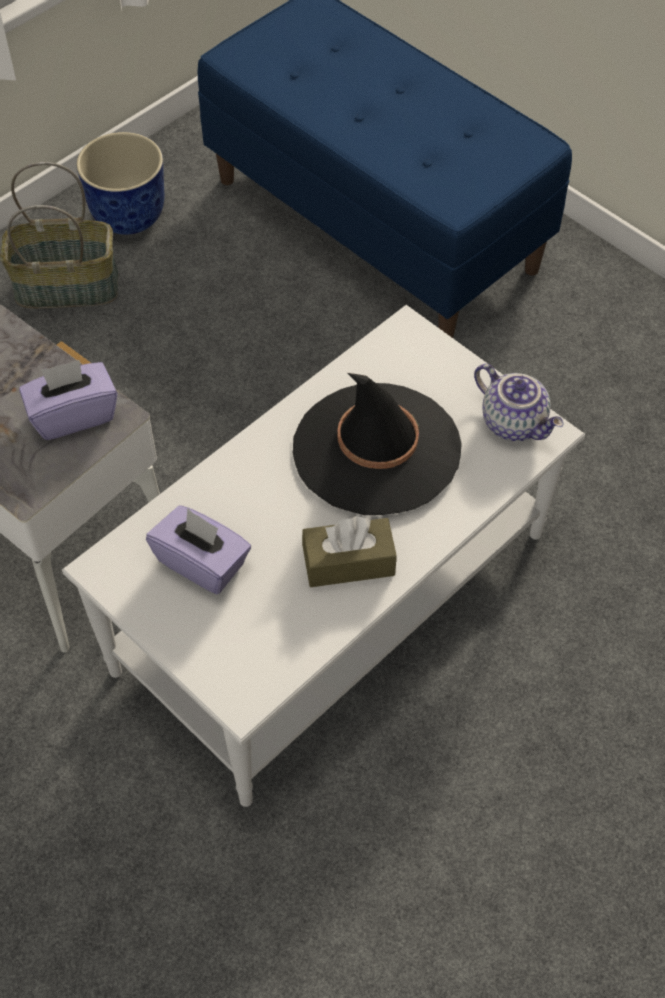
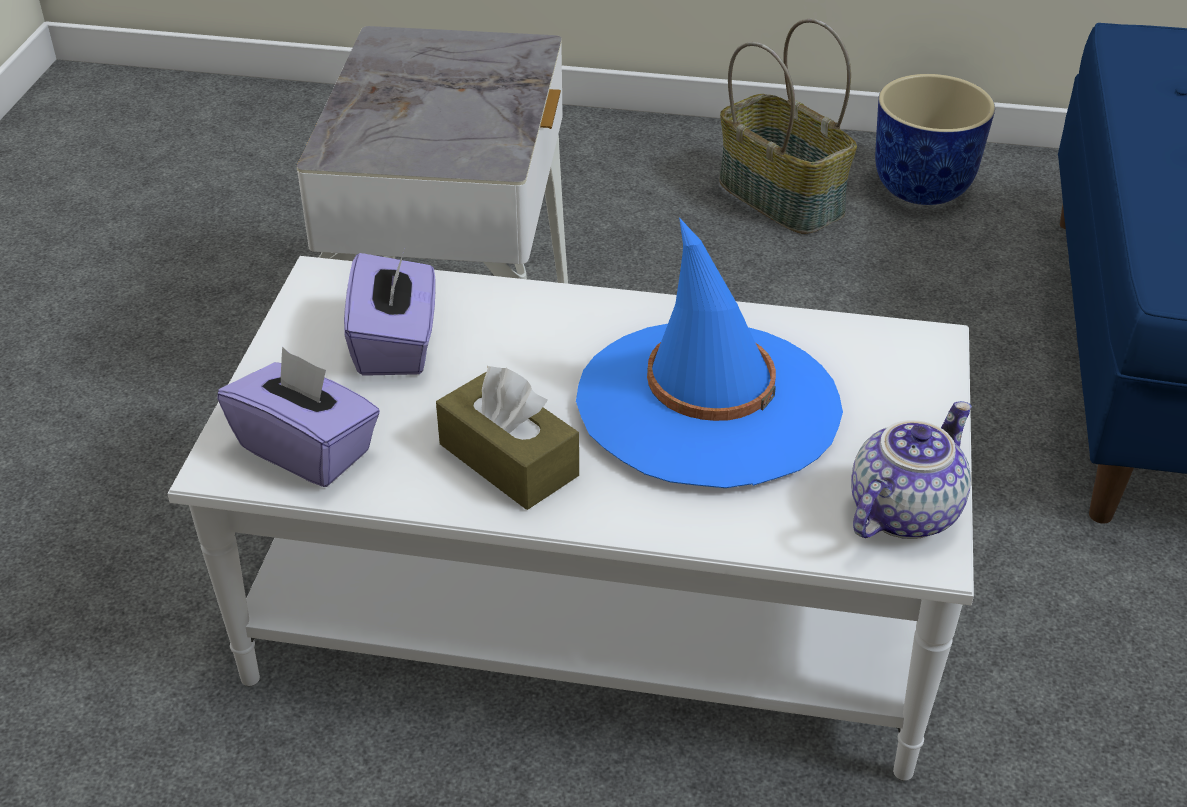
camera: 55 degrees right, 15 degrees down
(73, 415) = (468, 135): purple tissue box -> purple tissue box (307, 449)
(376, 449) = (708, 403): black hat -> blue hat
(515, 422) = (902, 510): teapot -> teapot turned 150 degrees counterclockwise

